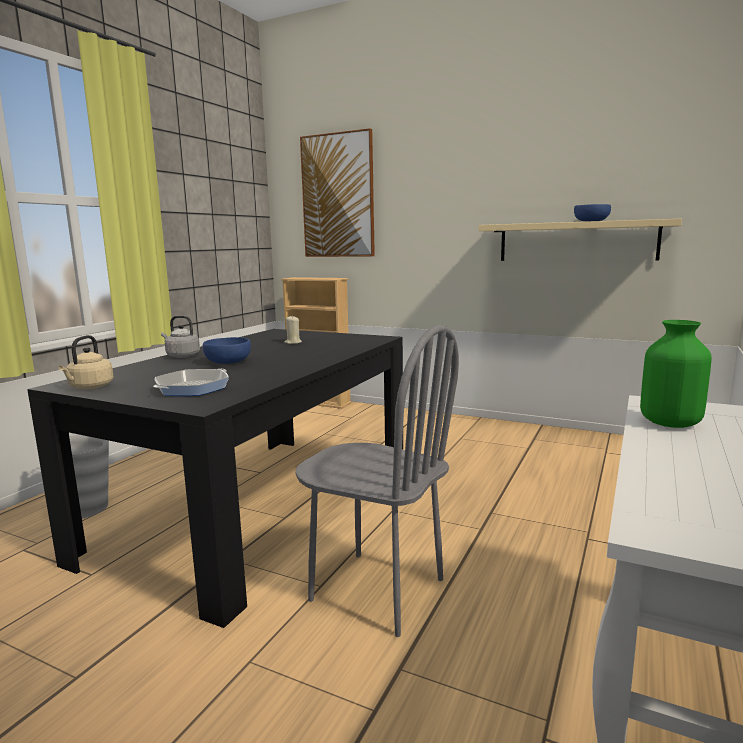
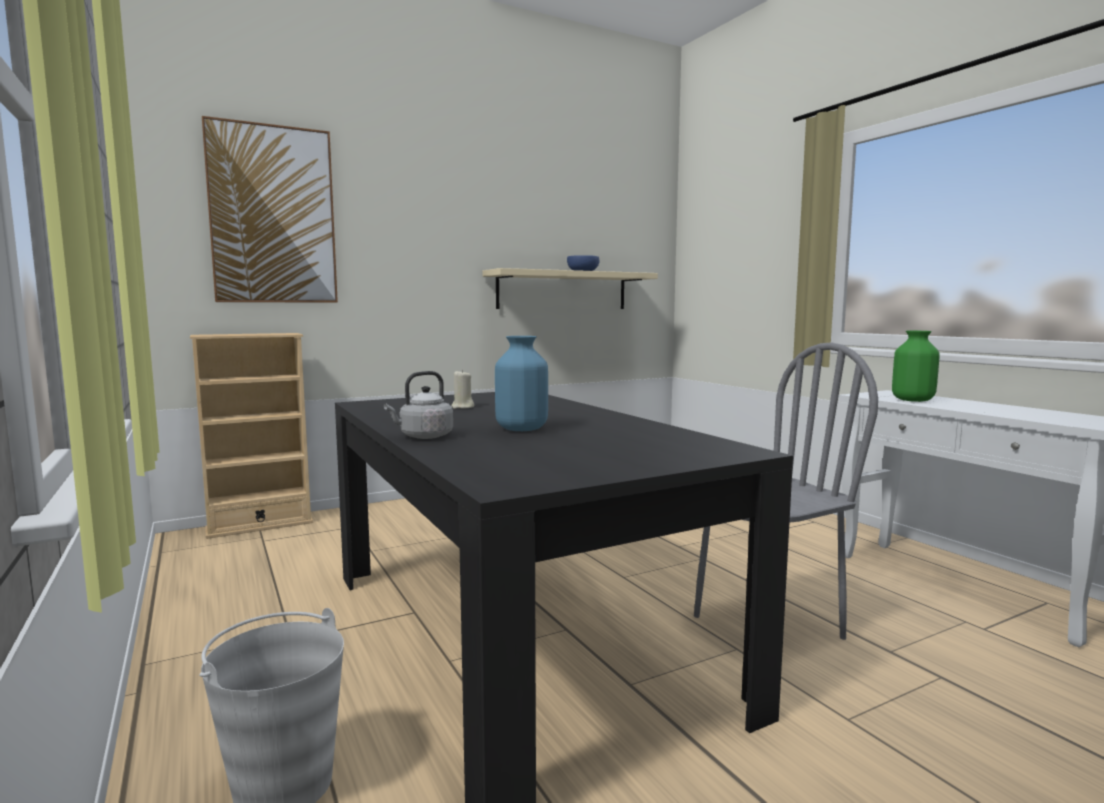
camera: 55 degrees left, 5 degrees down
(89, 387) = (550, 476): beige kettle -> none
(192, 388) = (649, 448): frying pan -> none
(227, 362) = (521, 429): blue bowl -> blue vase

